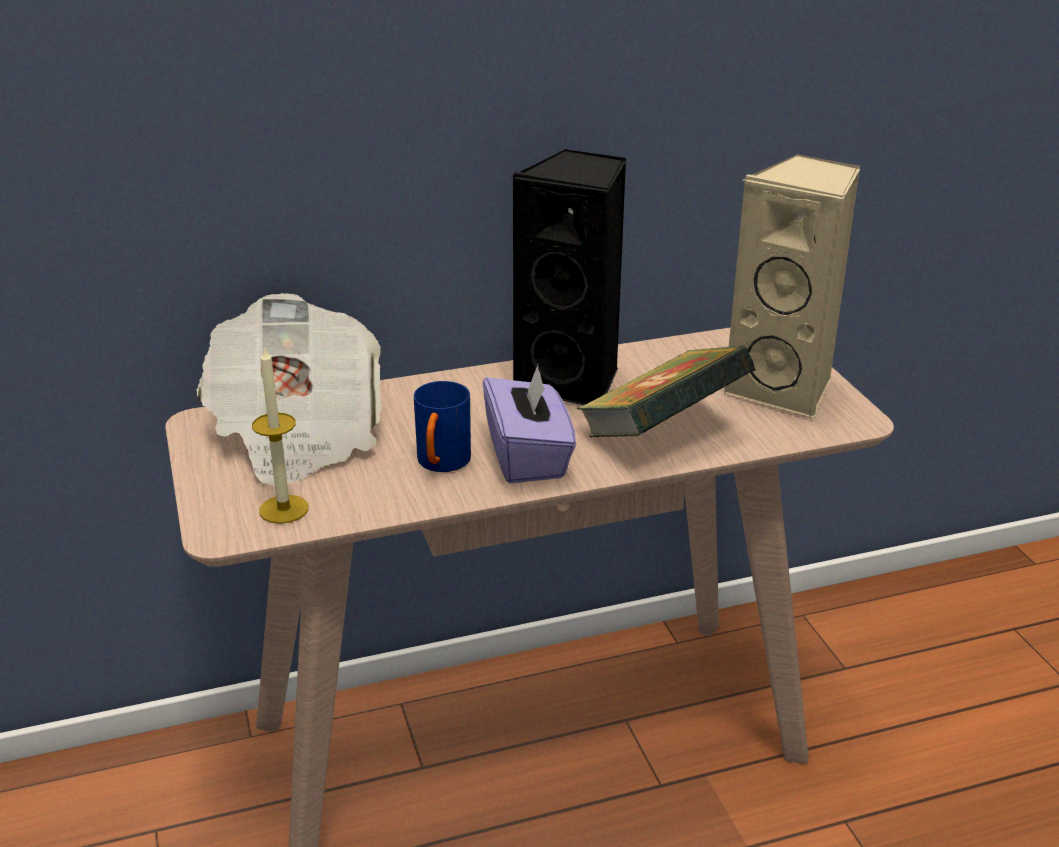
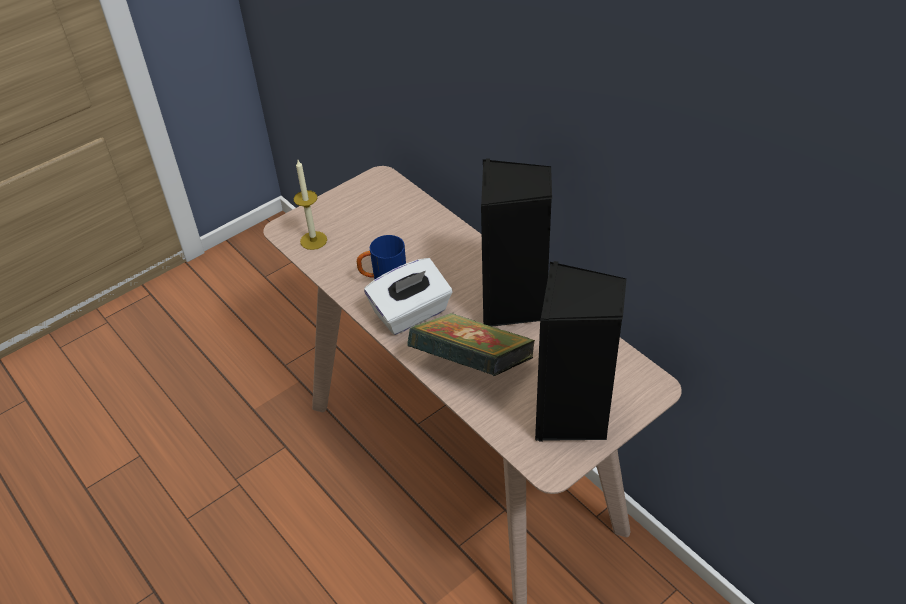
camera: 70 degrees right, 15 degrees up
(296, 433) = (388, 215): newspaper -> none
(528, 457) = (411, 313): purple tissue box -> white tissue box
(785, 390) = (572, 417): beige speaker -> black speaker

